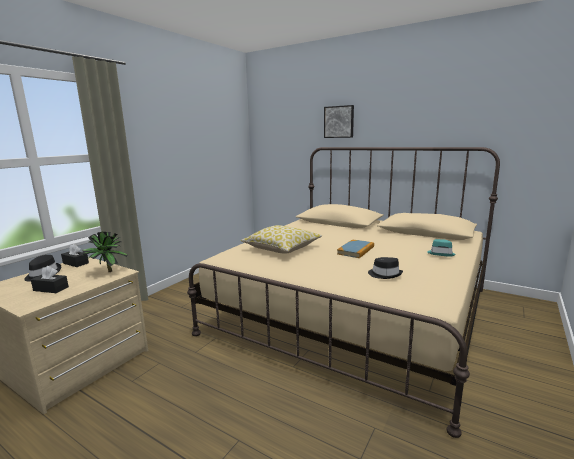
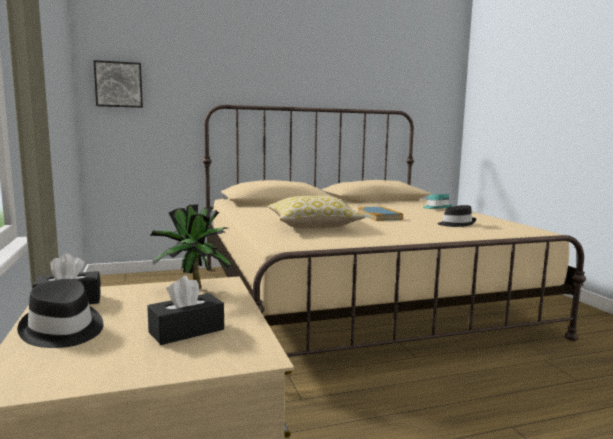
camera: 50 degrees left, 5 degrees down
(339, 122) = (242, 72): picture -> picture (118, 84)

